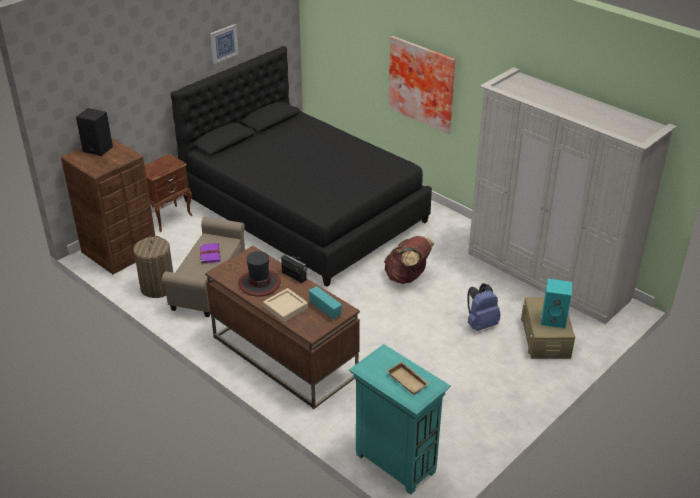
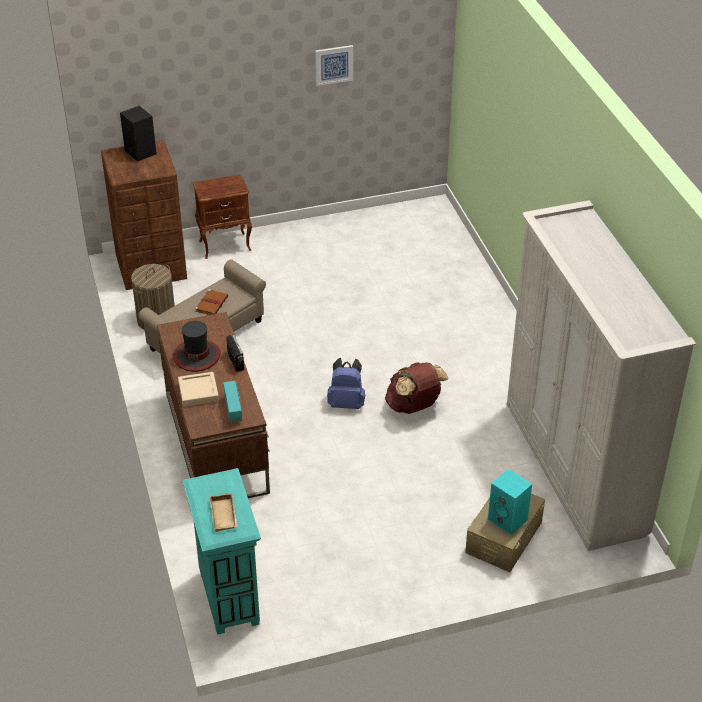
camera: 30 degrees right, 5 degrees up
(210, 254) = (212, 303): purple book -> brown book
(304, 211) = (370, 286): black bed -> none
(423, 83) = (528, 180): picture -> none
(480, 324) = (446, 492): blue backpack -> blue backpack (346, 402)

